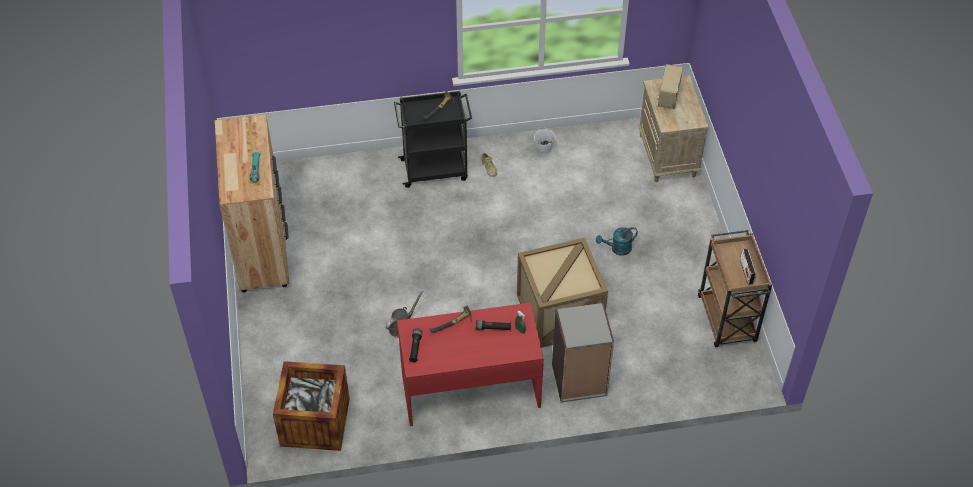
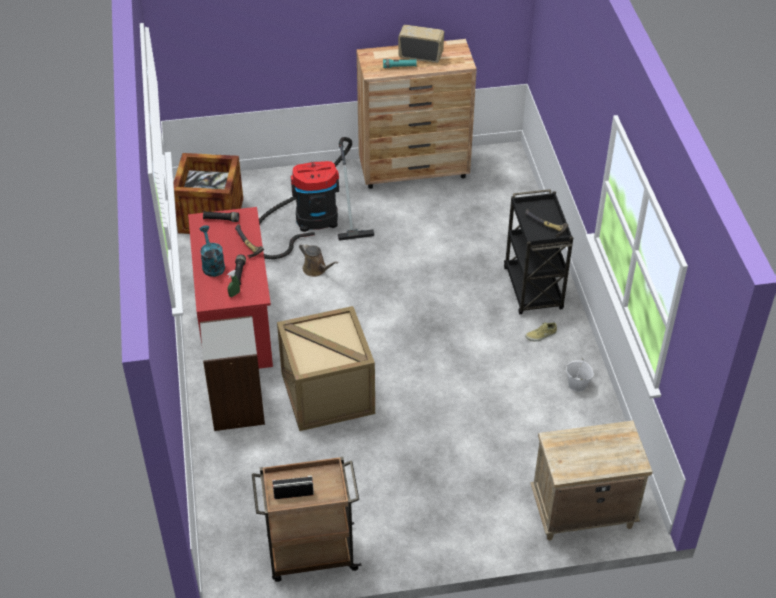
camera: 90 degrees right, 5 degrees down
(331, 332) = (311, 220): none -> vacuum cleaner
(617, 249) = (421, 450): turquoise watering can -> turquoise watering can (212, 264)
(668, 96) = (605, 444): radio -> radio (421, 56)

